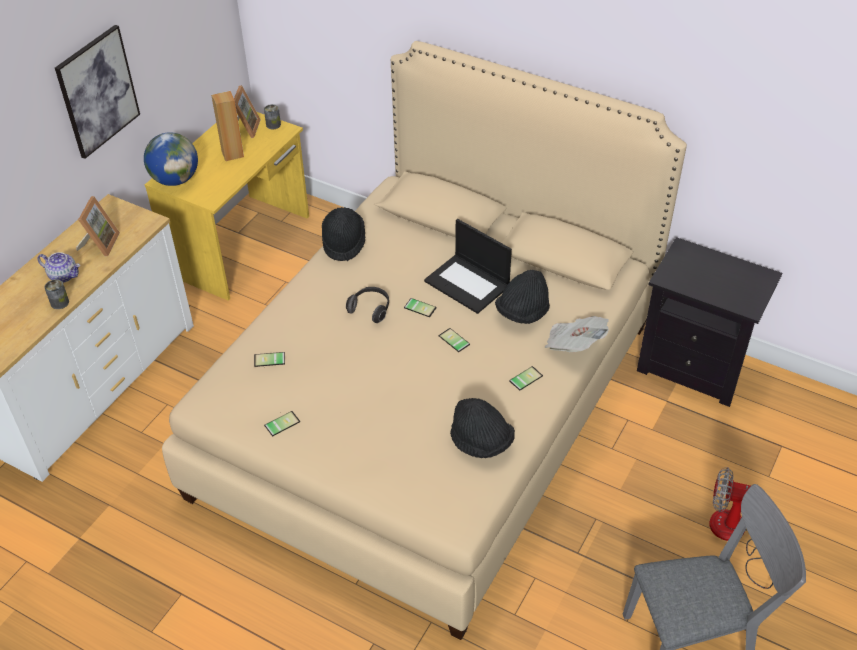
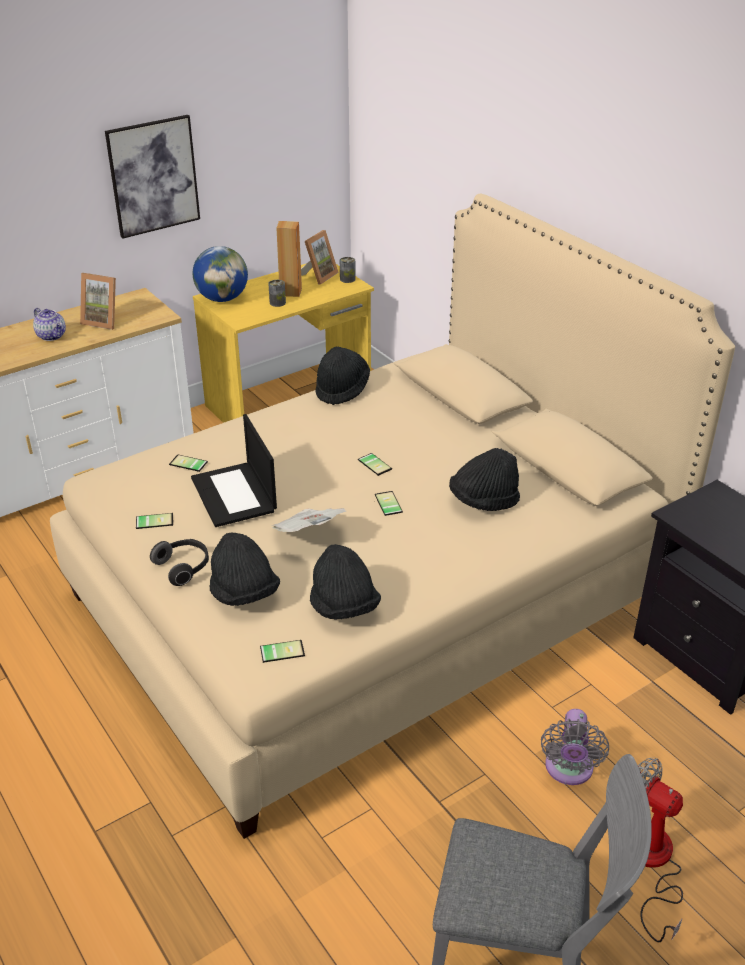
camera: 25 degrees right, 10 degrees down
(60, 302) = (29, 354): can -> can (277, 303)
(100, 244) = (104, 321): picture frame -> picture frame turned 75 degrees clockwise
(370, 309) = (322, 451): headphones -> headphones (183, 568)
(400, 460) = (244, 593): none -> black hat
(468, 284) = (443, 458): laptop -> laptop (235, 495)
(524, 377) = (440, 561): phone -> phone (282, 649)
(574, 344) = (521, 548): newspaper -> newspaper (309, 534)
(649, 492) = (568, 770): none -> grey fan

